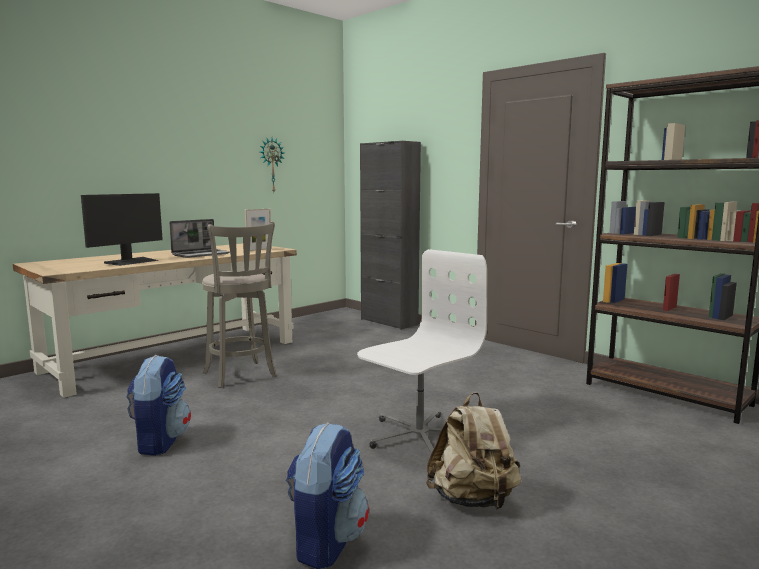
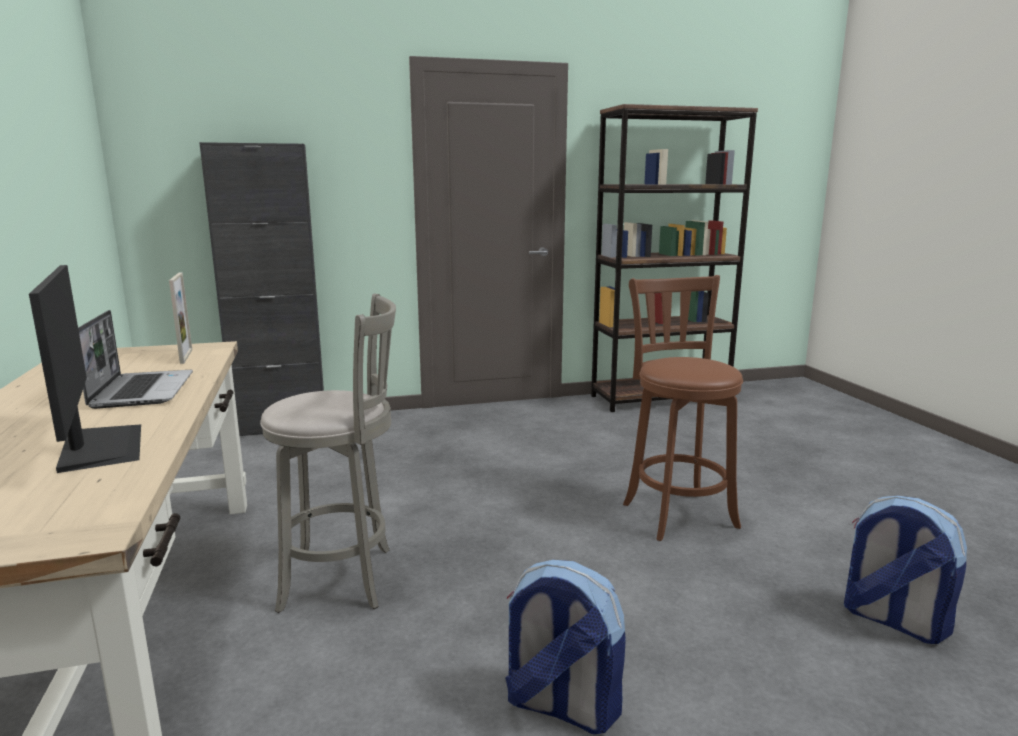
camera: 60 degrees left, 5 degrees up
(271, 165) = (49, 181): wall clock -> none
(418, 436) = (676, 512): white office chair -> brown stool
(473, 500) = (824, 527): beige backpack -> none

